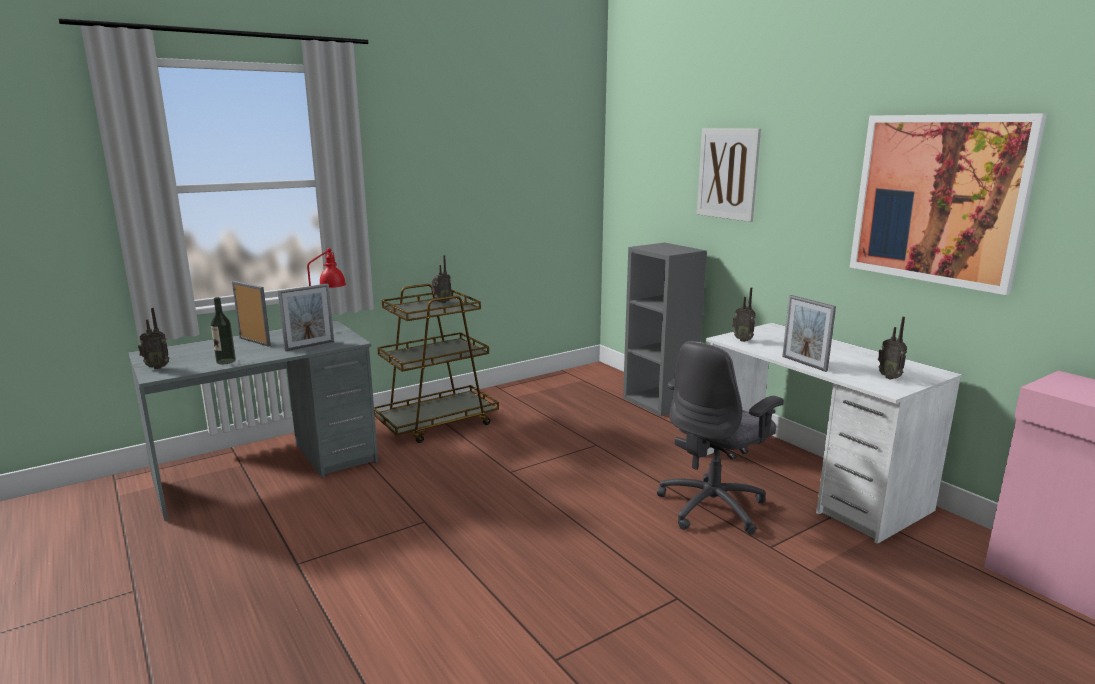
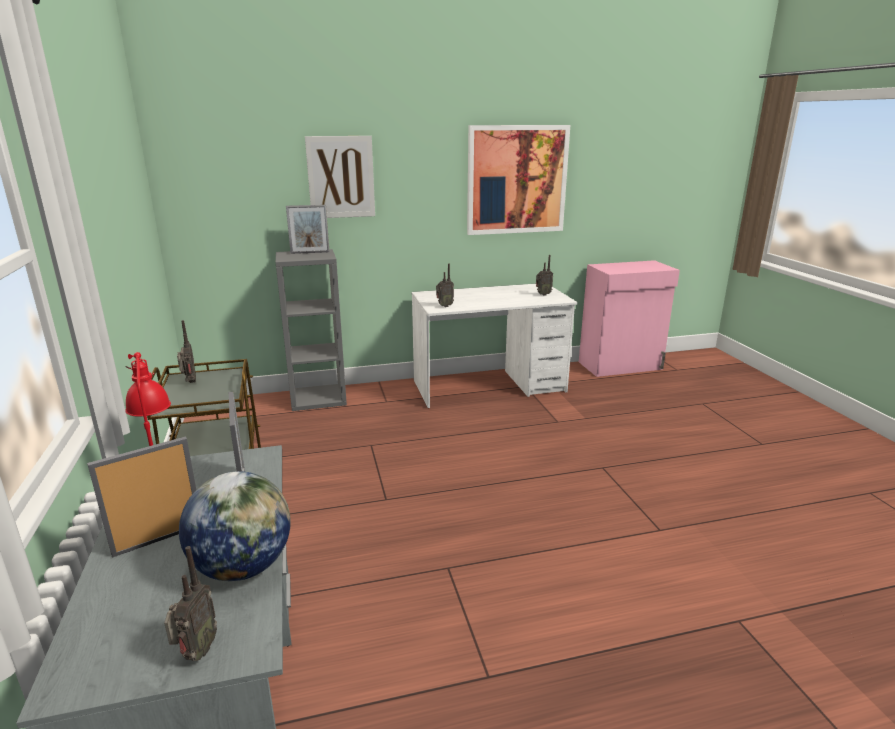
camera: 70 degrees left, 5 degrees up
(226, 361) = (243, 567): bottle -> globe
(713, 507) = (501, 425): grey office chair -> none
(804, 363) = (506, 304): picture frame -> picture frame (310, 252)

